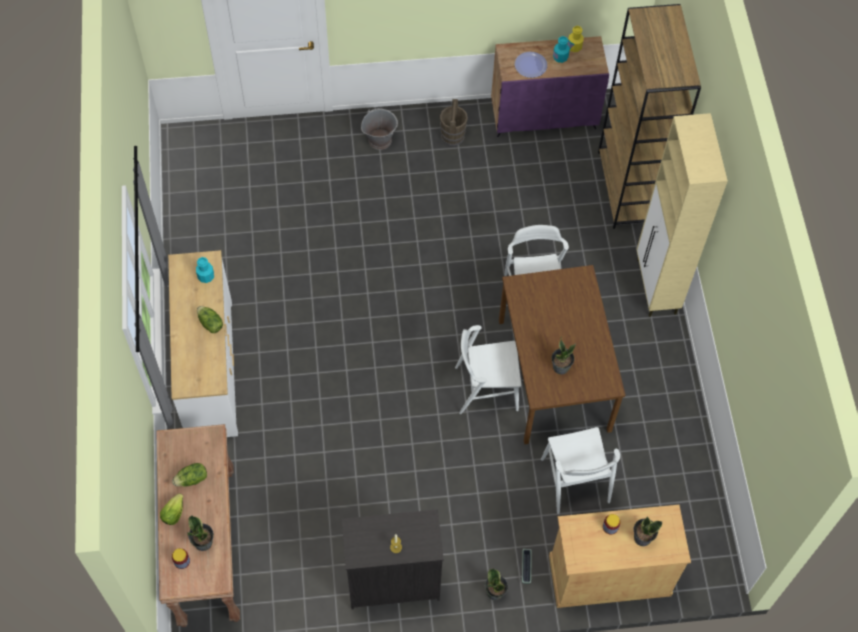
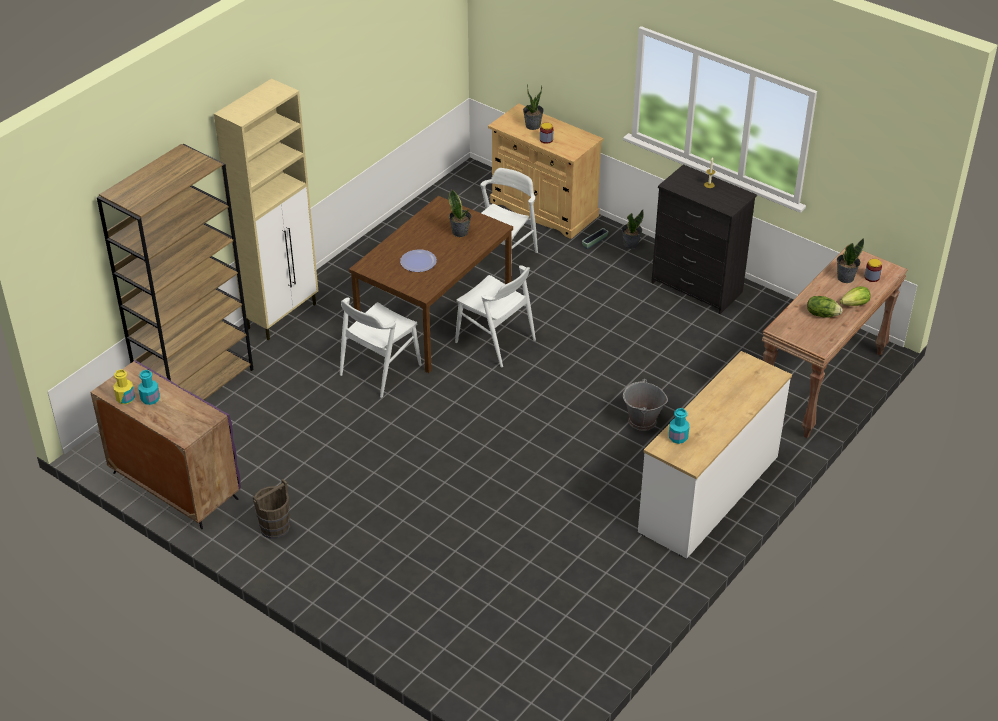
camera: 135 degrees left, 20 degrees down
(210, 324) = (709, 402): lettuce -> none
(380, 139) = (342, 573): grey bucket -> grey bucket (642, 421)
(530, 65) = (184, 410): plate -> plate (418, 261)

